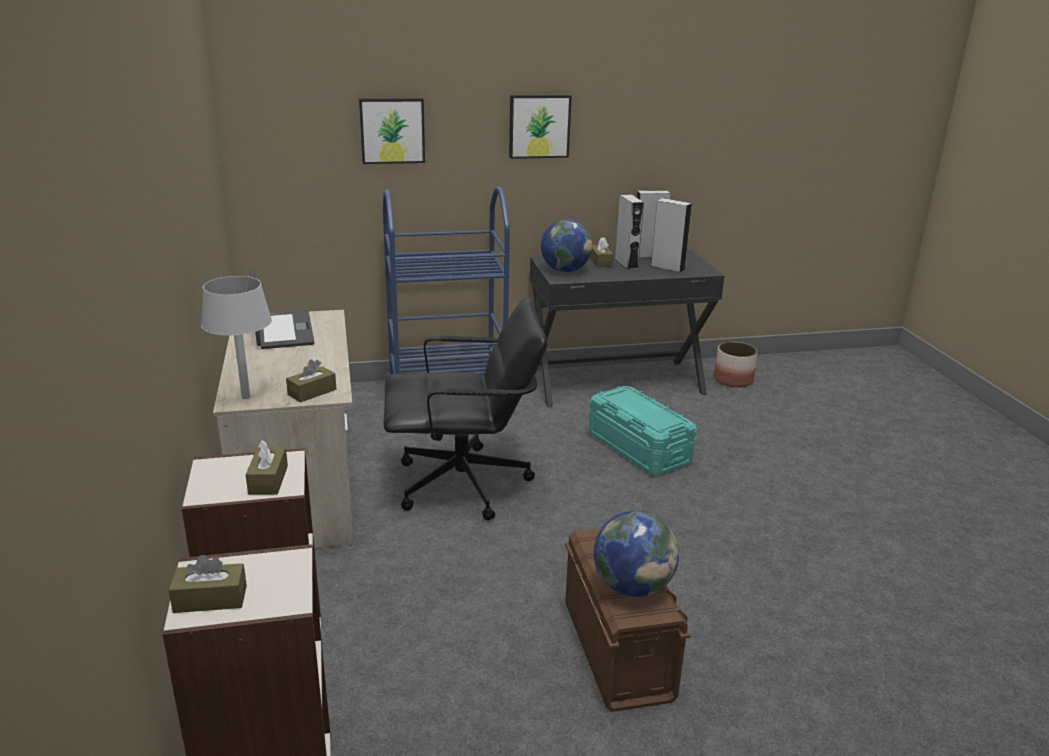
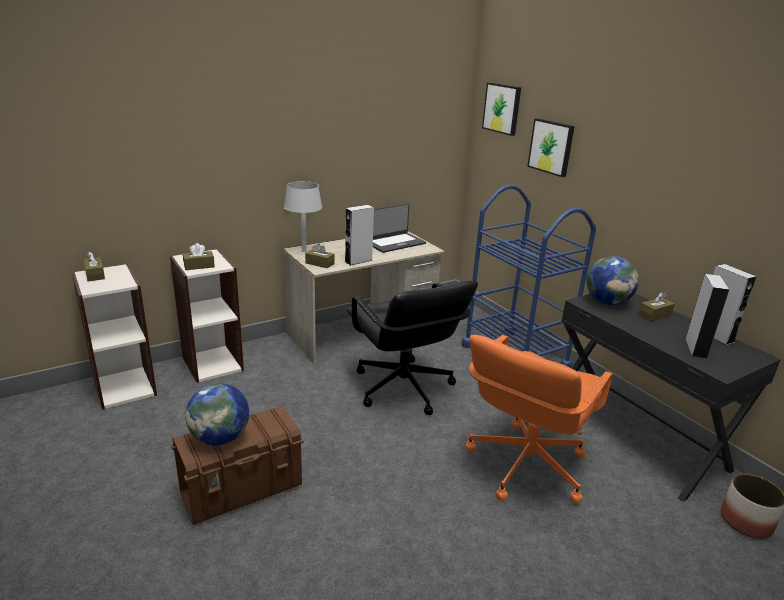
camera: 70 degrees right, 0 degrees up
(539, 126) = (653, 171): picture -> picture (502, 108)
(626, 264) = (671, 327): grey speaker -> grey speaker (358, 261)
(638, 448) = (525, 465): turquoise storage box -> orange office chair

